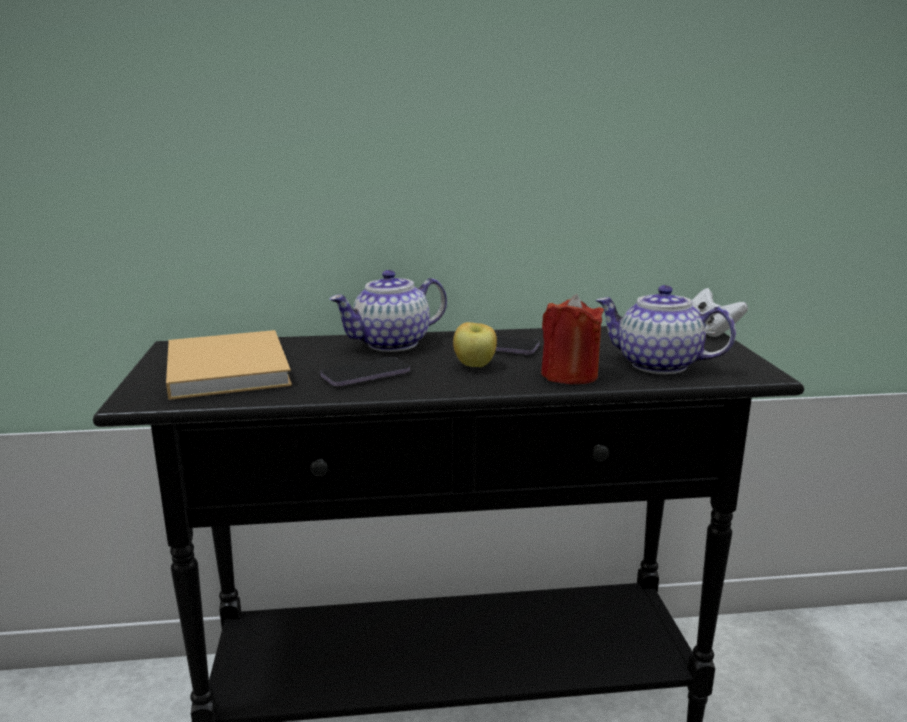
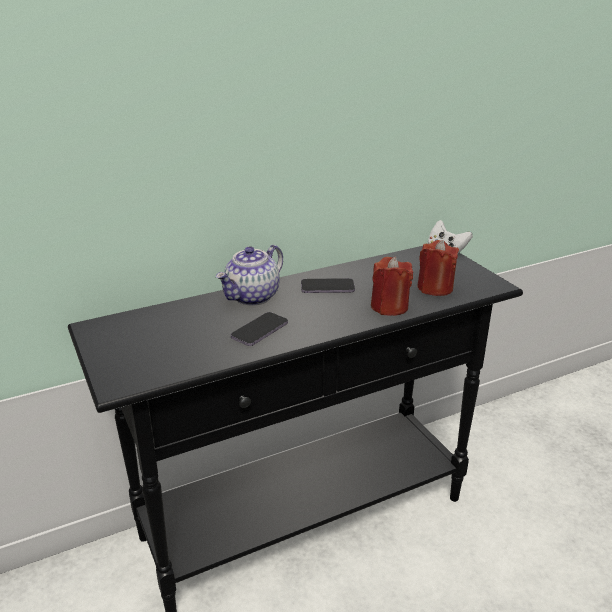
camera: 20 degrees left, 10 degrees up
(227, 367) = (154, 341): beige book -> none
(474, 366) = (325, 309): apple -> none
(657, 365) = (435, 288): teapot -> red candle

